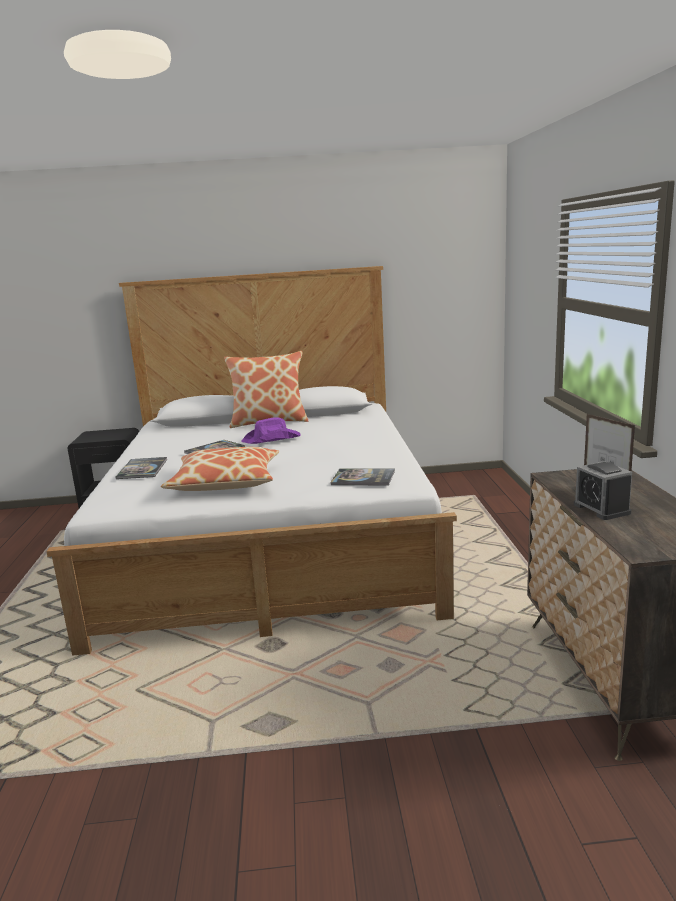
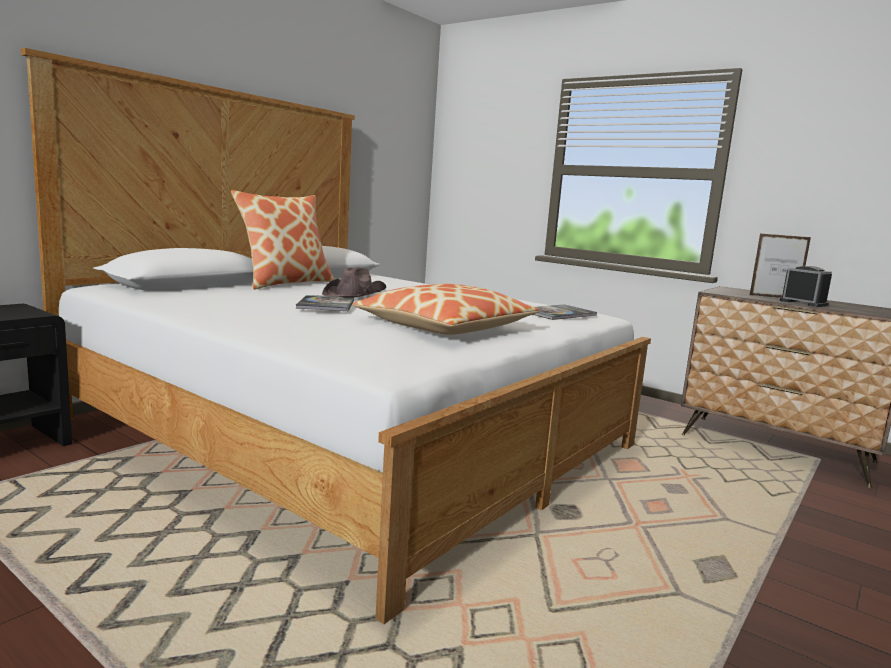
camera: 50 degrees left, 5 degrees down
(142, 469) = (295, 326): book -> none
(272, 439) = (355, 294): purple hat -> brown hat
(601, 509) = (803, 303): alarm clock -> alarm clock turned 150 degrees counterclockwise

